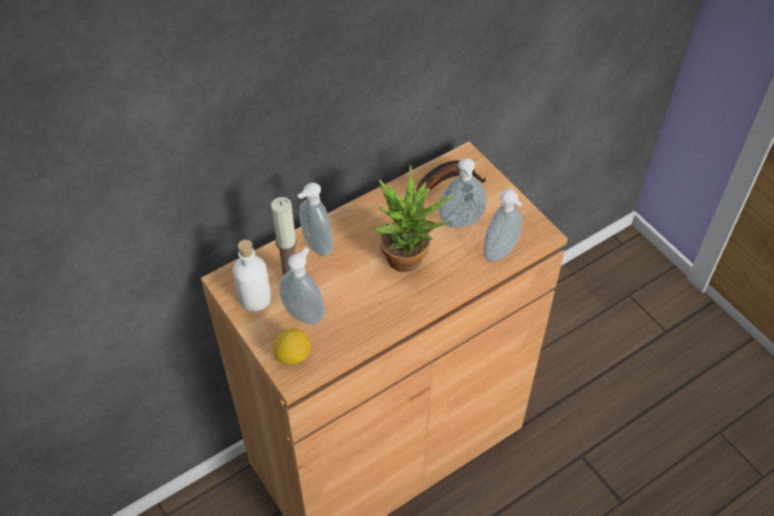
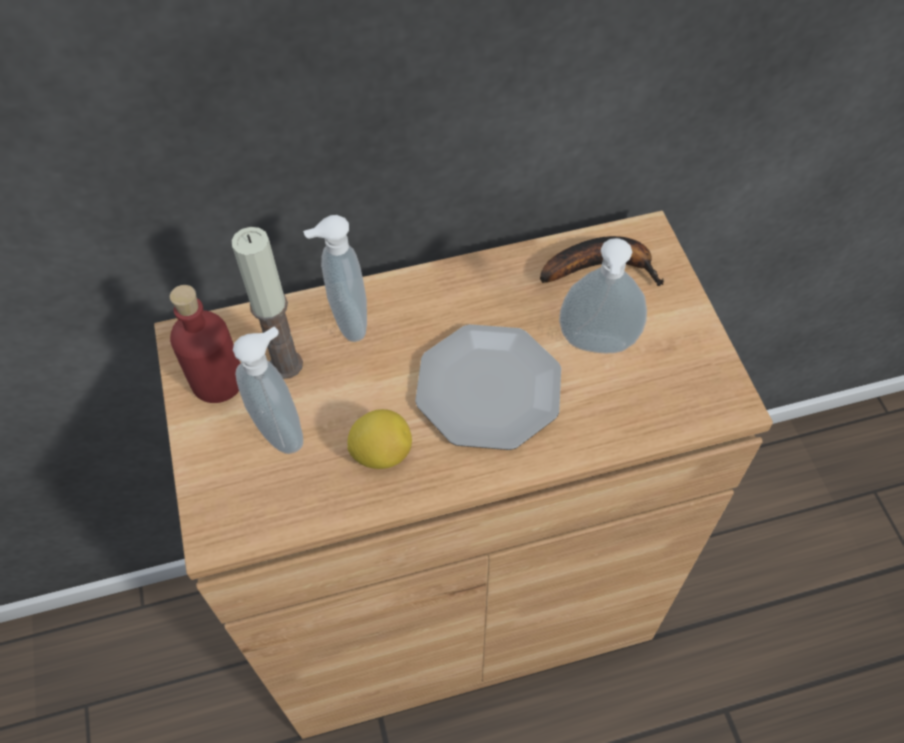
camera: 20 degrees right, 5 degrees up
(255, 298) = (217, 380): white bottle -> red bottle
(293, 356) = (232, 497): lemon -> lemon (381, 453)
(411, 262) = (487, 390): potted plant -> plate
(501, 254) = (646, 419): soap dispenser -> none

